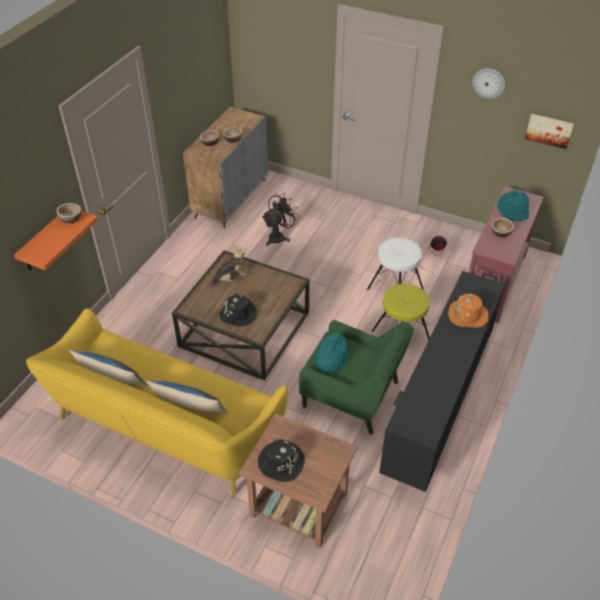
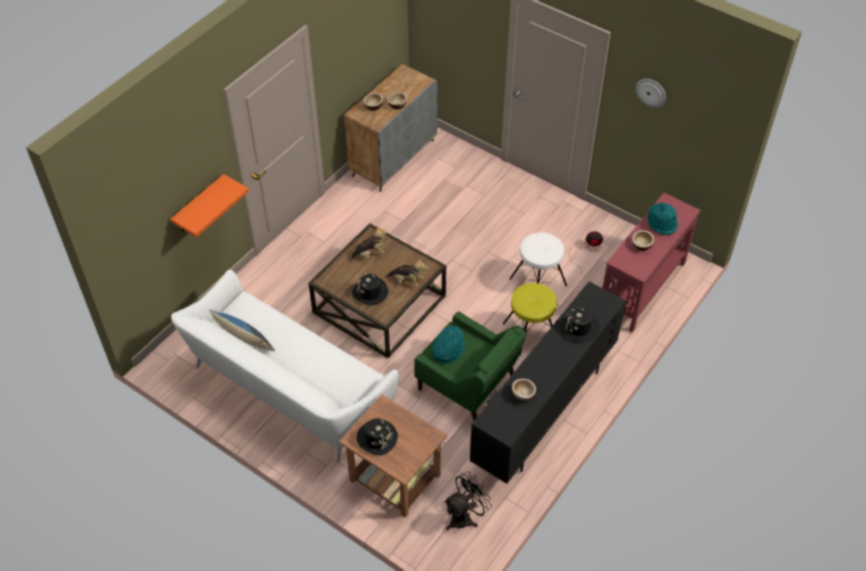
camera: 10 degrees right, 5 degrees up
(71, 218) = (224, 187): bowl -> bowl (523, 394)
(165, 426) = (288, 389): yellow sofa -> white sofa
(189, 408) = (308, 377): pillow -> none
(274, 298) = (407, 281): none -> plush toy
(279, 236) = (434, 208): black fan -> black fan (465, 516)
(467, 315) = (579, 327): orange hat -> black hat
(549, 130) = (707, 147): picture -> none

